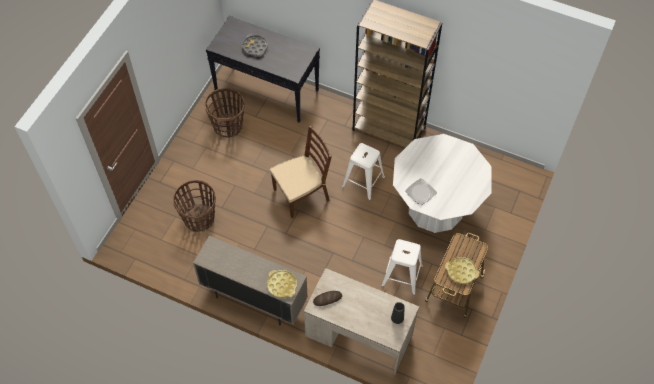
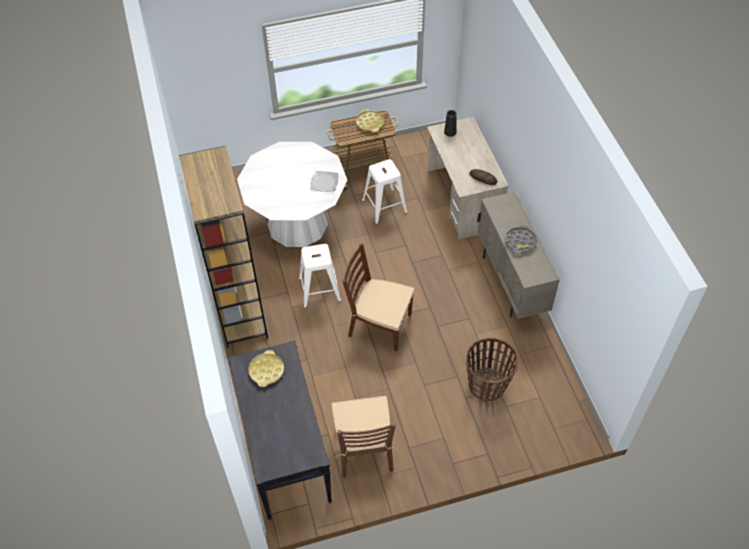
camera: 130 degrees left, 5 degrees down
(228, 126) = (364, 449): basket -> brown chair
(255, 47) = (281, 417): grey tray -> grey tray (520, 242)
(282, 285) = (507, 208): yellow tray -> yellow tray (266, 371)

